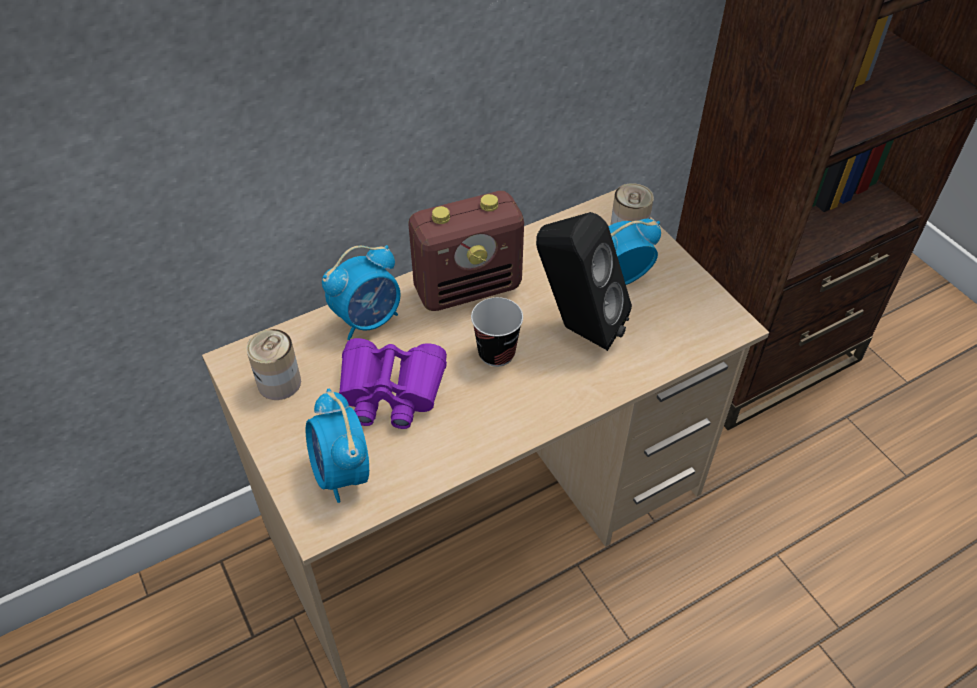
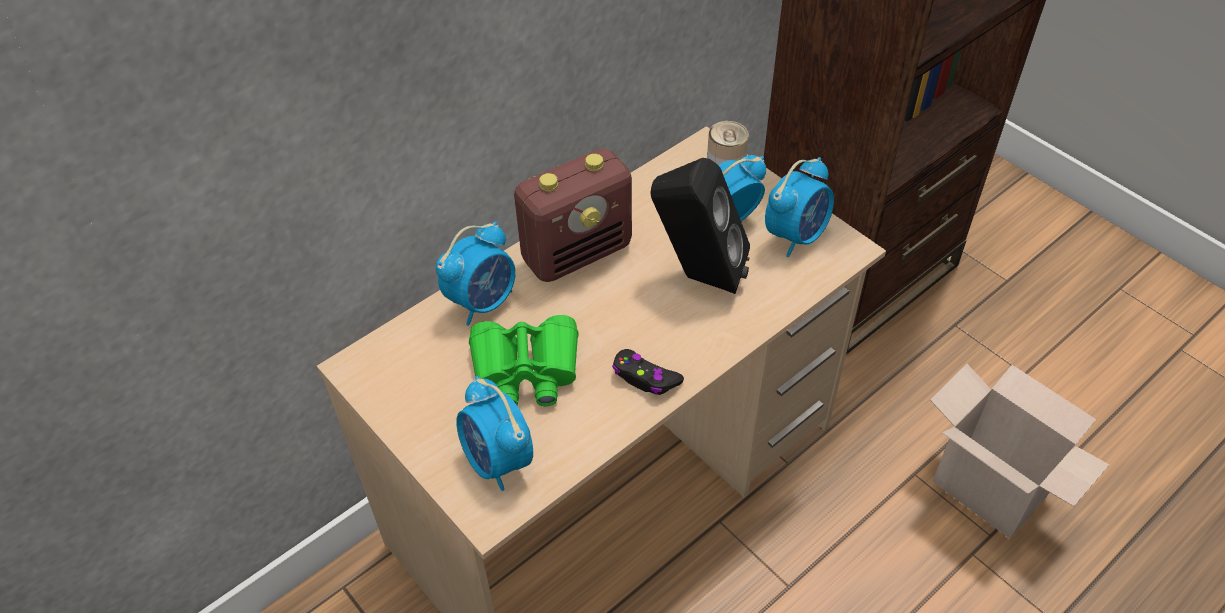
camera: 10 degrees left, 0 degrees up
(279, 383) = (407, 381): can -> none
(390, 391) = (526, 370): purple binoculars -> green binoculars
(496, 353) = (623, 314): cup -> none
(502, 417) = (645, 378): none -> black game controller
(683, 304) = (796, 235): none -> alarm clock
(851, 583) = (993, 489): none -> cardboard box

